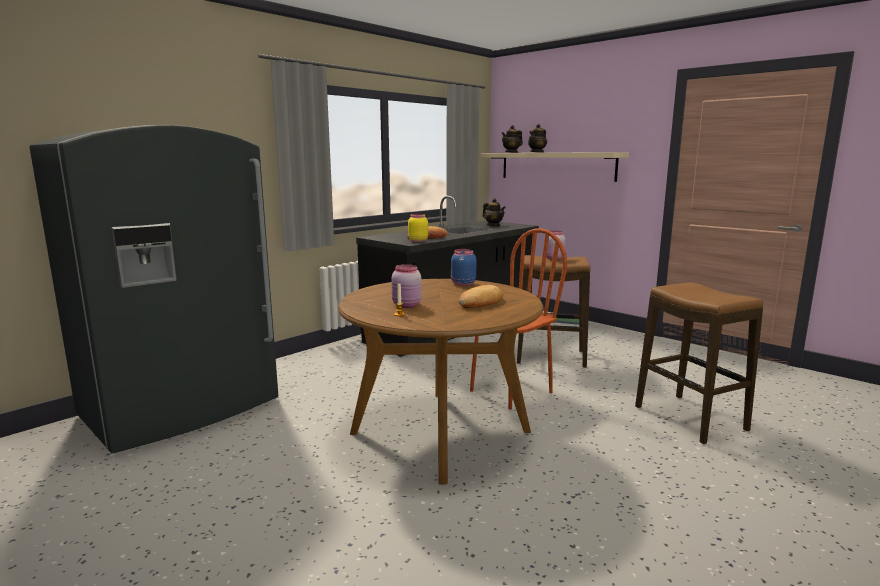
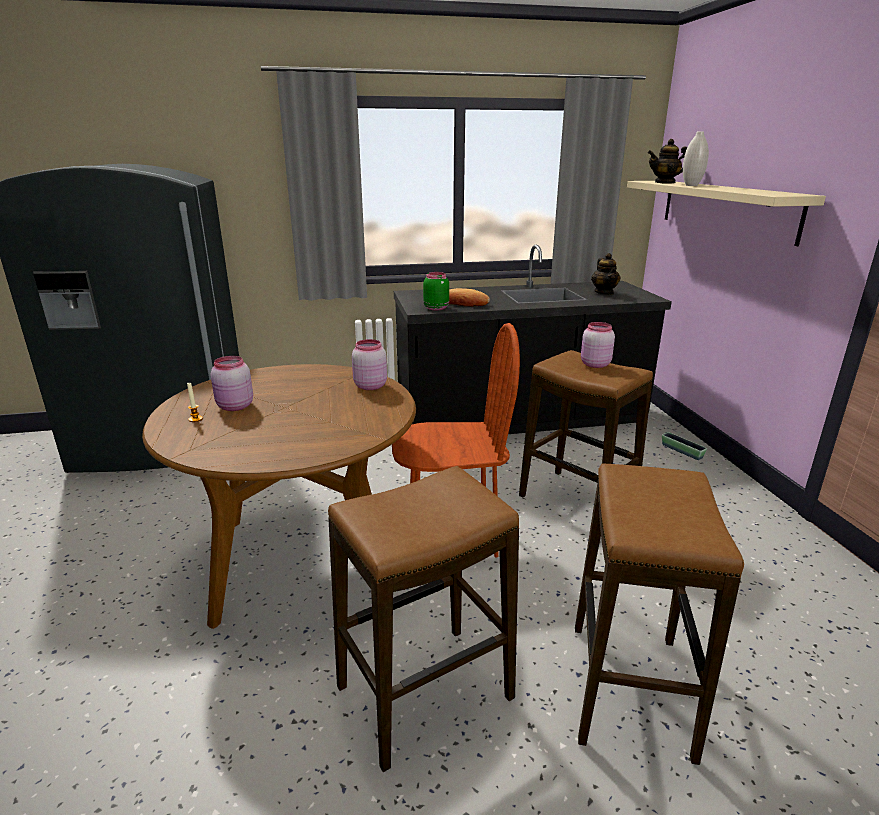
camera: 35 degrees right, 10 degrees up
(417, 241) = (436, 308): yellow jar -> green jar
(462, 283) = (369, 386): blue jar -> pink jar
(481, 302) = (311, 424): bread -> none
(537, 152) = (691, 185): teapot -> white vase
(614, 457) = (425, 692): none -> stool

